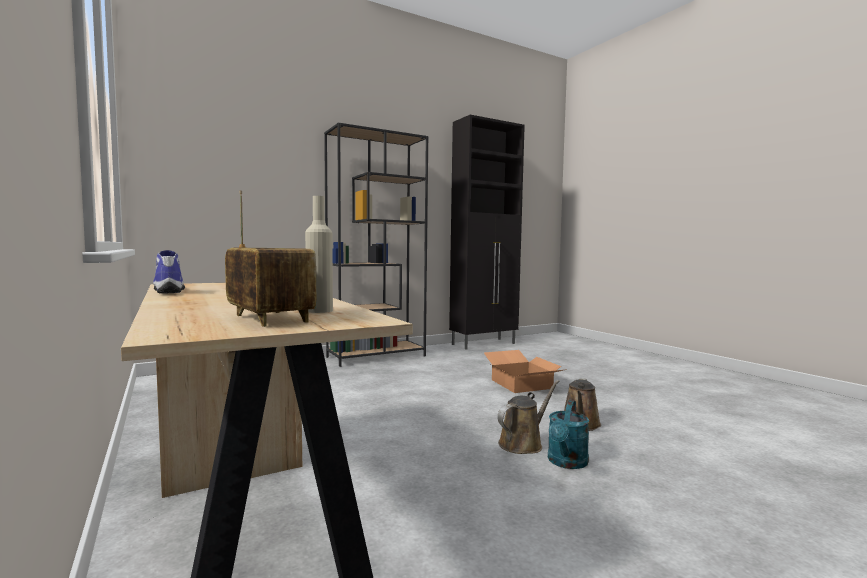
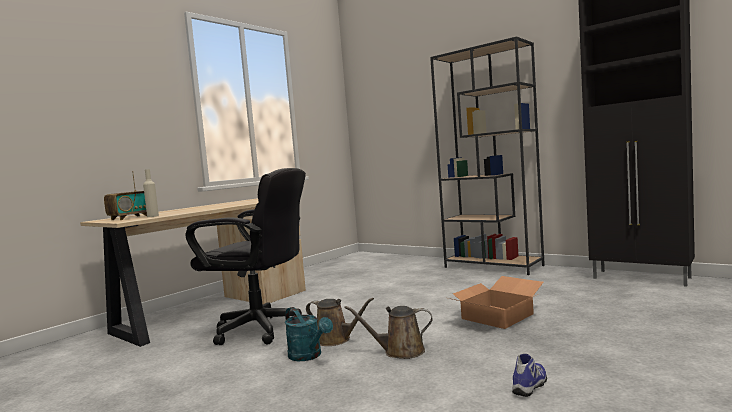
camera: 70 degrees right, 0 degrees up
(170, 291) = (220, 203): shoe -> shoe (531, 386)
(440, 480) = (262, 331): none -> black office chair
(566, 463) = (308, 356): turquoise watering can -> turquoise watering can turned 135 degrees counterclockwise

